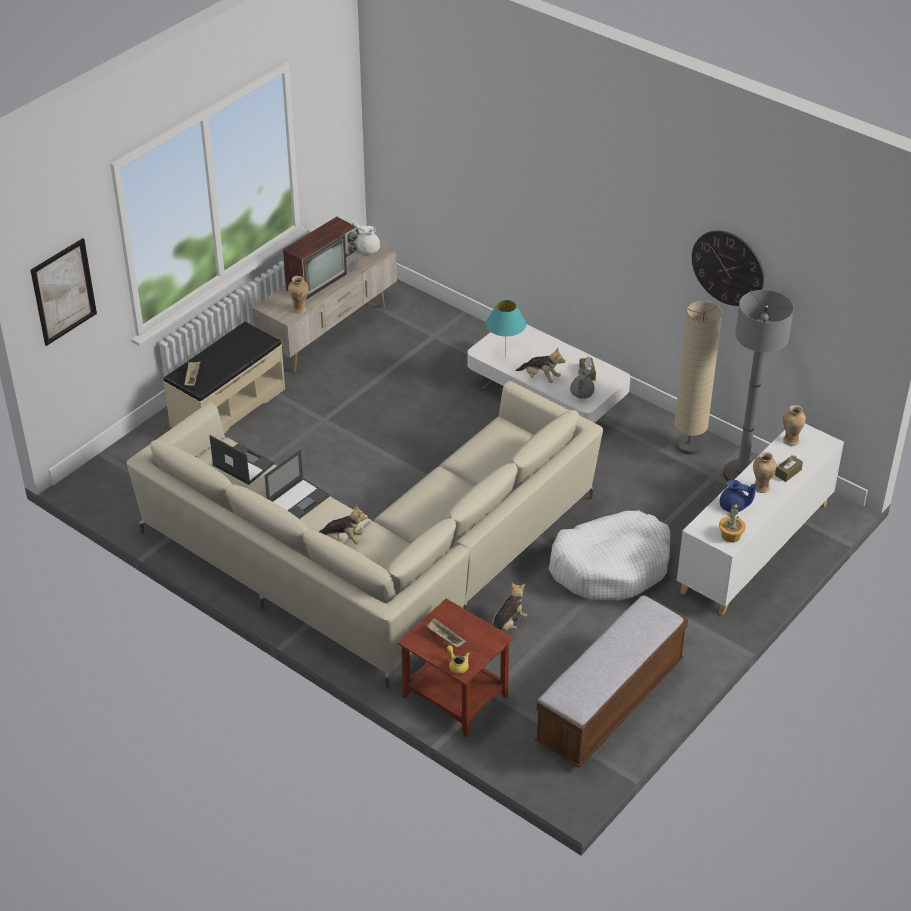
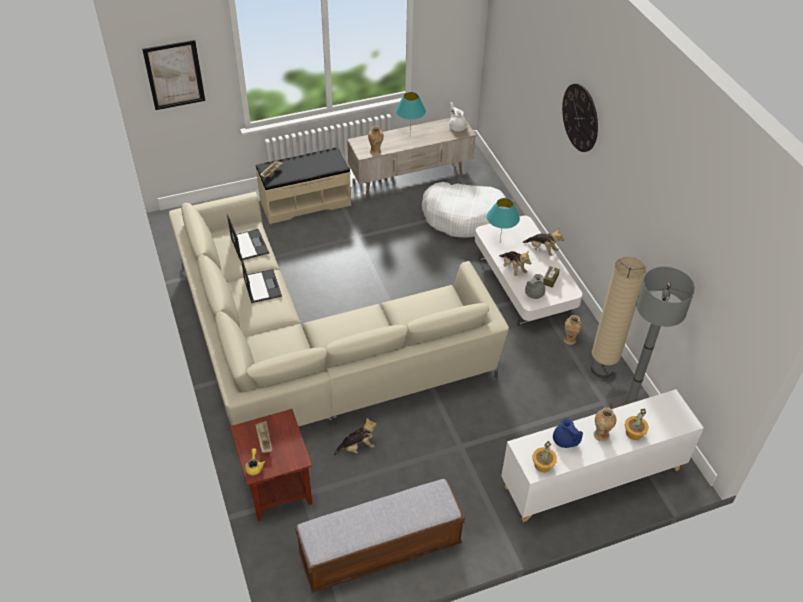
camera: 30 degrees right, 5 degrees up
(298, 499) = (262, 286): laptop -> laptop turned 90 degrees counterclockwise
(323, 277) = (410, 136): television -> turquoise table lamp
(341, 541) = (263, 329): plush toy -> plush toy (542, 250)
(611, 566) = (468, 438): white dog bed -> white dog bed (464, 217)
(728, 267) = (665, 238): wall clock -> wall clock (580, 117)
(788, 472) = (634, 432): brown tissue box -> potted plant
(790, 440) = (657, 406): vase -> vase (569, 340)

